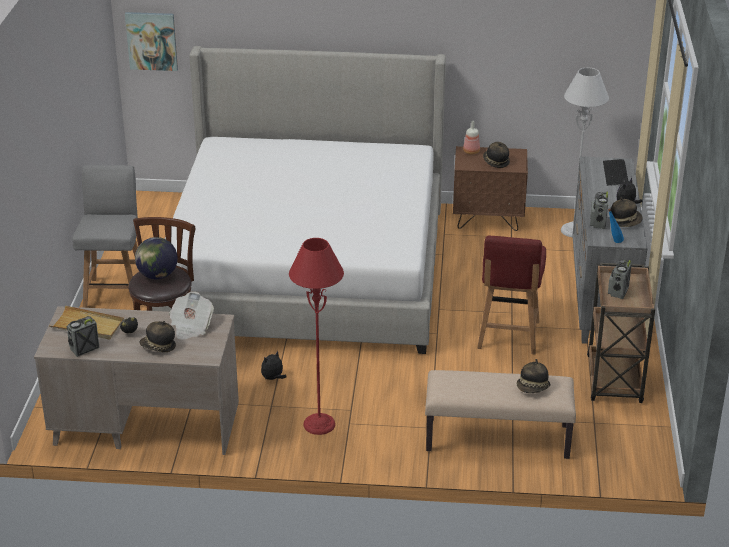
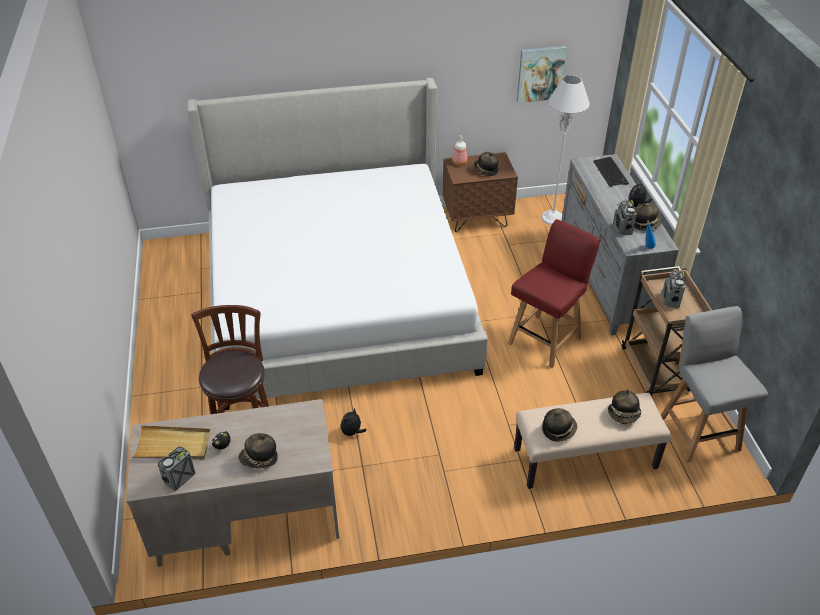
camera: 15 degrees left, 10 degrees up
(115, 293) = (164, 360): grey chair -> grey chair (698, 432)
(152, 40) = (143, 99): picture -> picture (540, 73)
(157, 275) = (227, 366): globe -> none
(191, 327) = (284, 424): newspaper -> none
(319, 424) = (416, 479): red floor lamp -> none
(460, 388) = (558, 429): none -> hat
(508, 336) = (545, 340): red chair -> red chair turned 135 degrees counterclockwise

